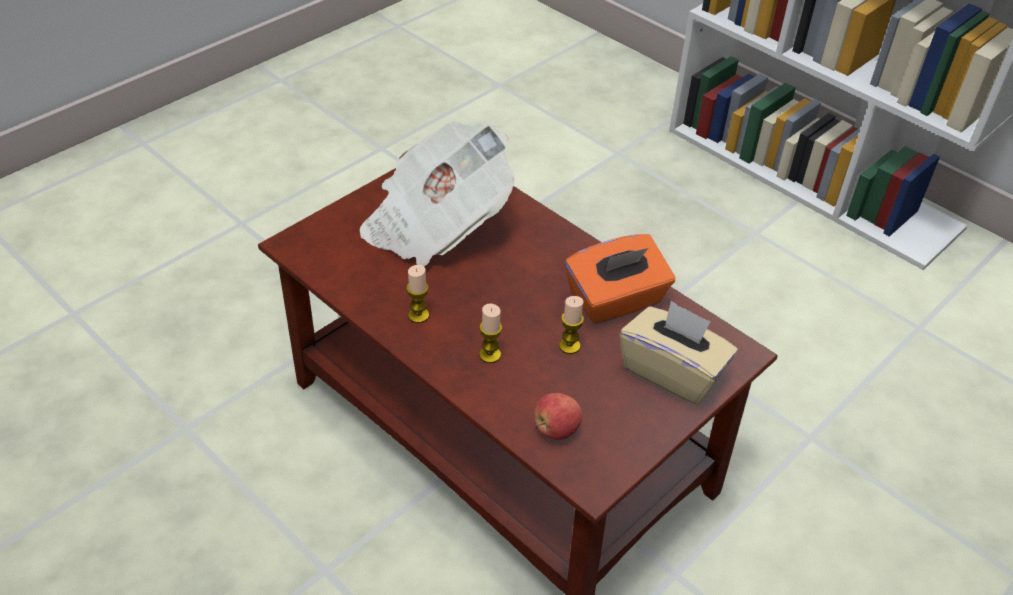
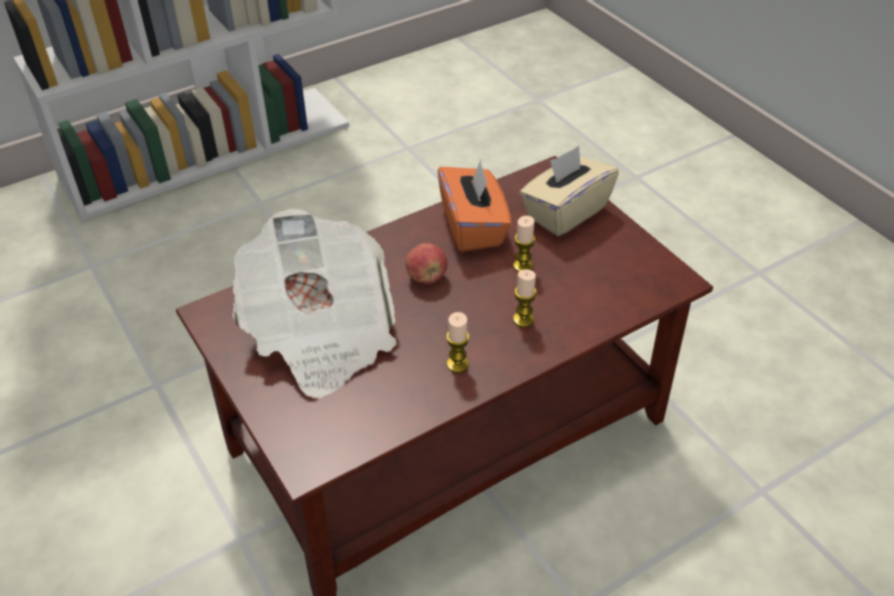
camera: 75 degrees left, 0 degrees up
(555, 429) = (619, 292): apple -> apple (427, 277)

